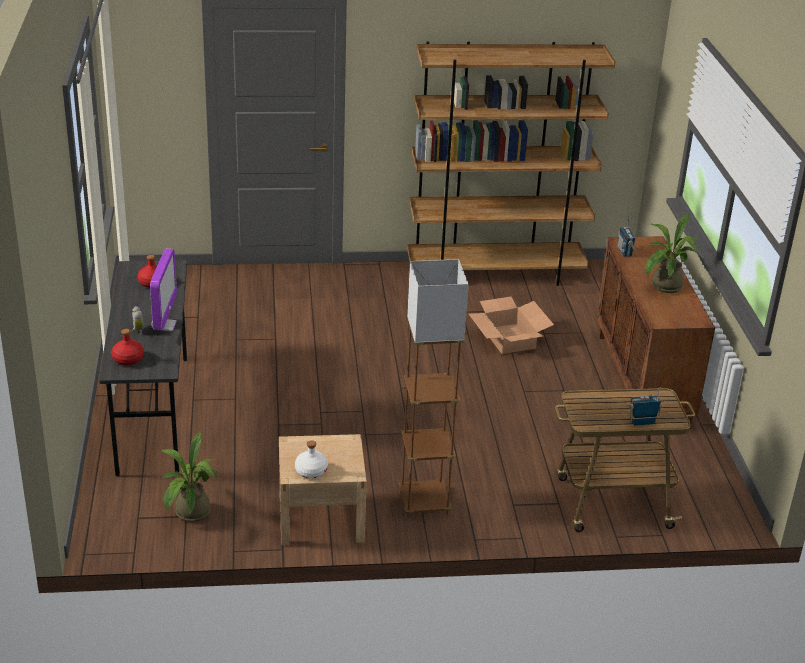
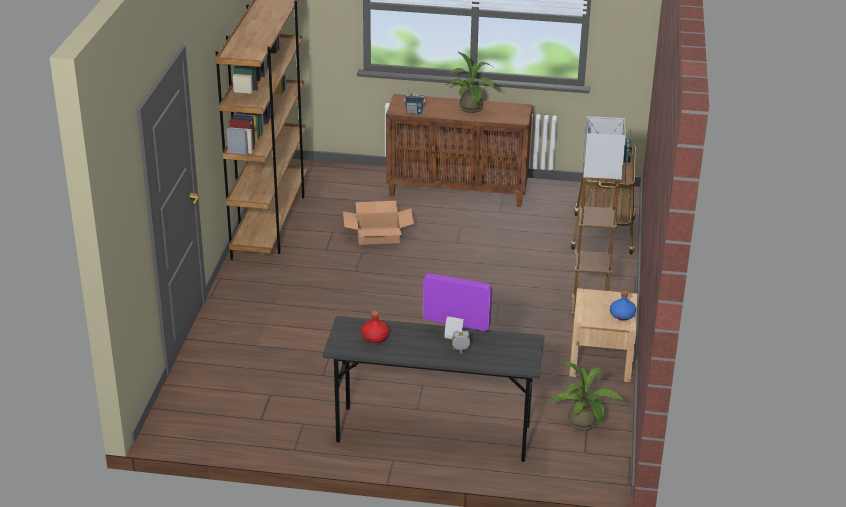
camera: 75 degrees left, 0 degrees up
(128, 359) = (508, 358): red bottle -> none
(311, 471) = (622, 315): white bottle -> blue bottle

